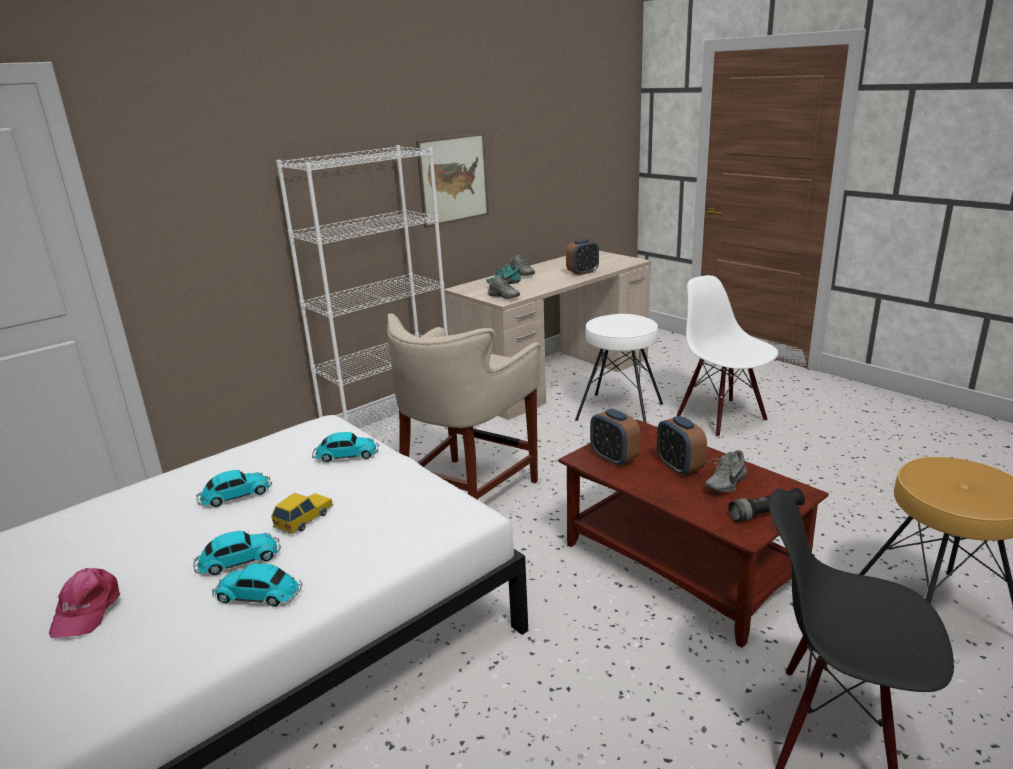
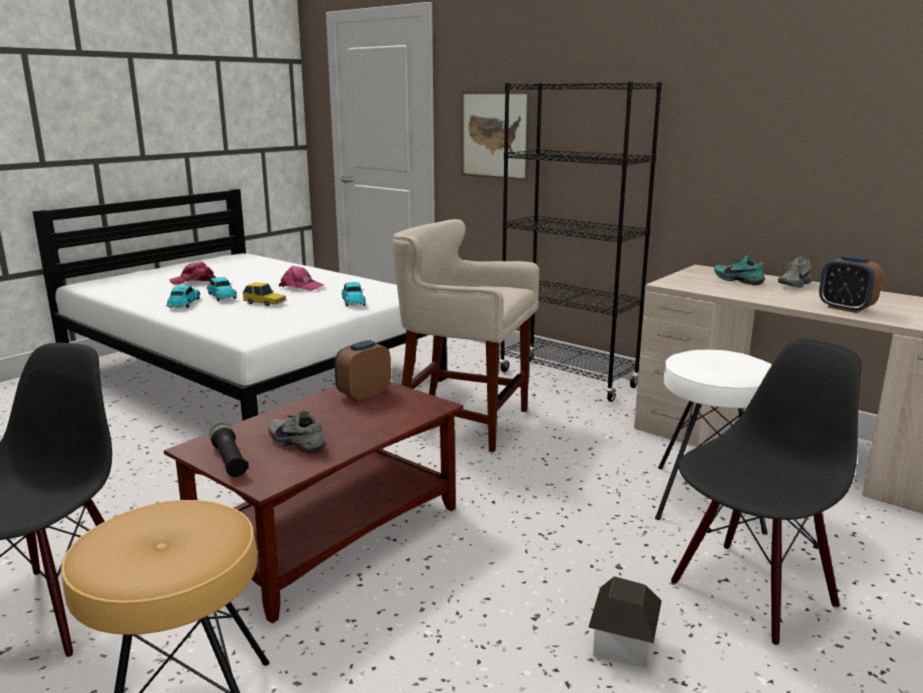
camera: 80 degrees right, 5 degrees down
(234, 496) = (301, 286): toy car -> pink cap
(391, 434) = (567, 379): white bookcase -> black bookcase
(453, 179) = (743, 135): picture -> picture (495, 135)
(503, 298) = (679, 283): grey shoe -> none
(679, 467) = (340, 422): alarm clock -> none
(722, 417) = (751, 591): white chair -> black chair
(782, 458) = (623, 645): none -> toy house

